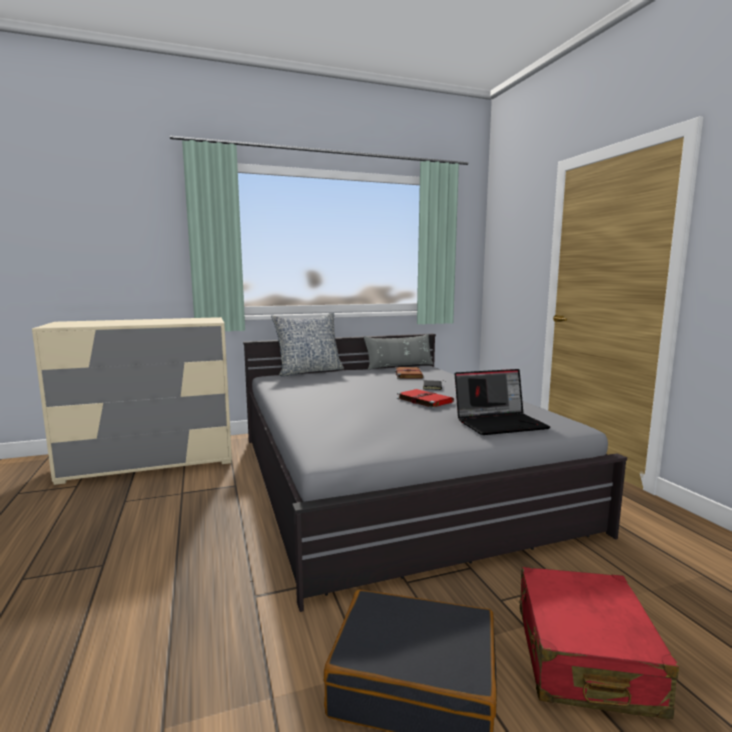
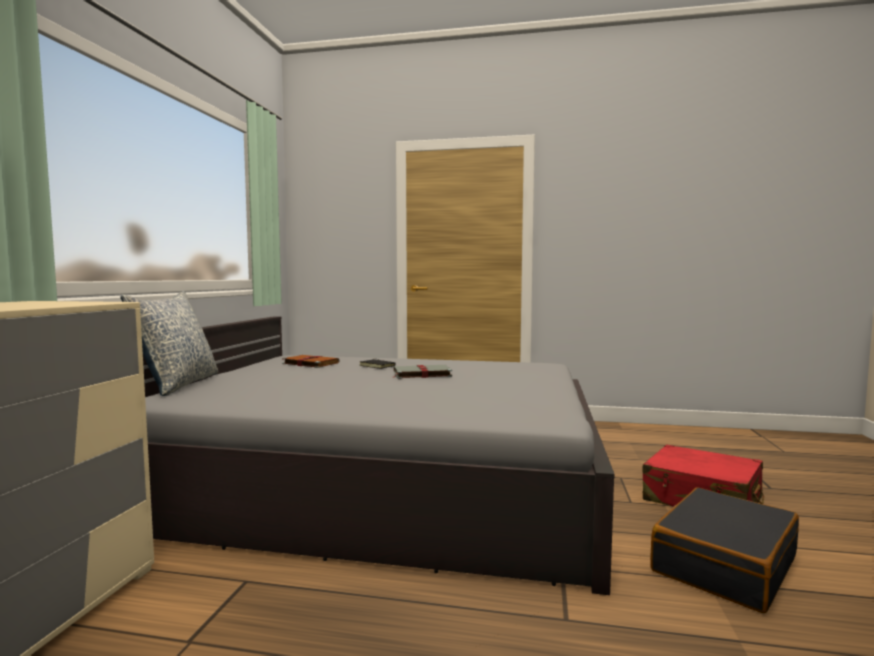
camera: 60 degrees left, 5 degrees down
(399, 366) = (263, 360): grey pillow -> none
(423, 400) = (421, 374): red book -> grey book
(500, 423) = (523, 372): laptop -> none

